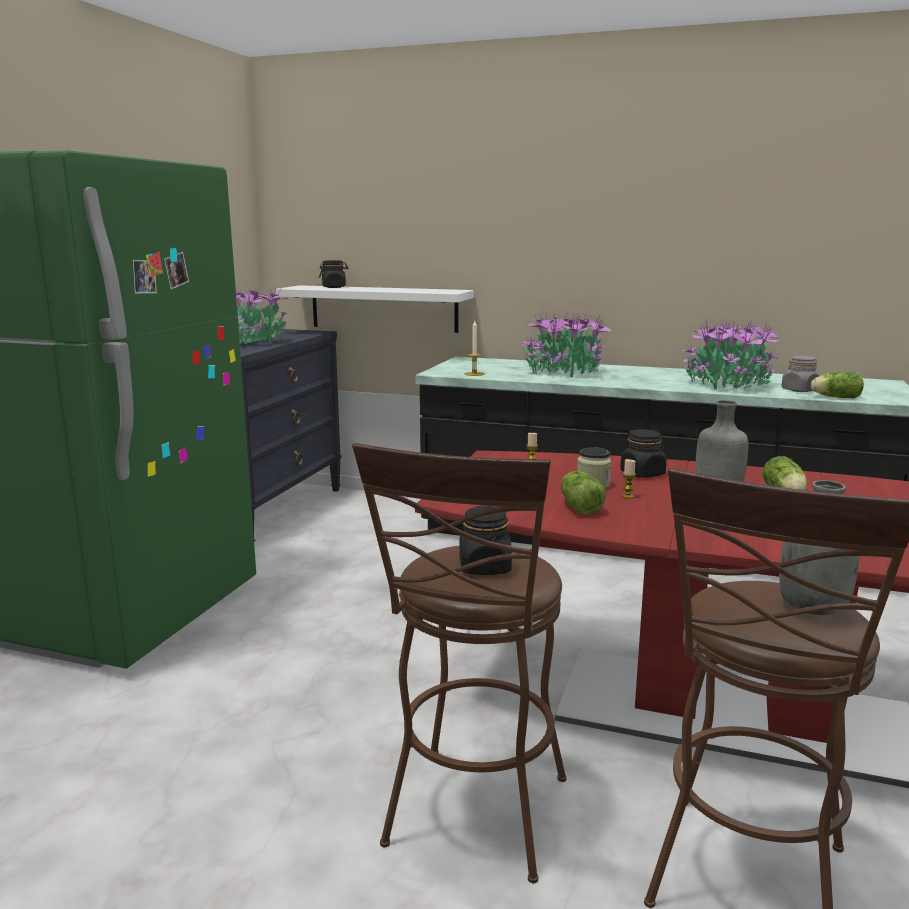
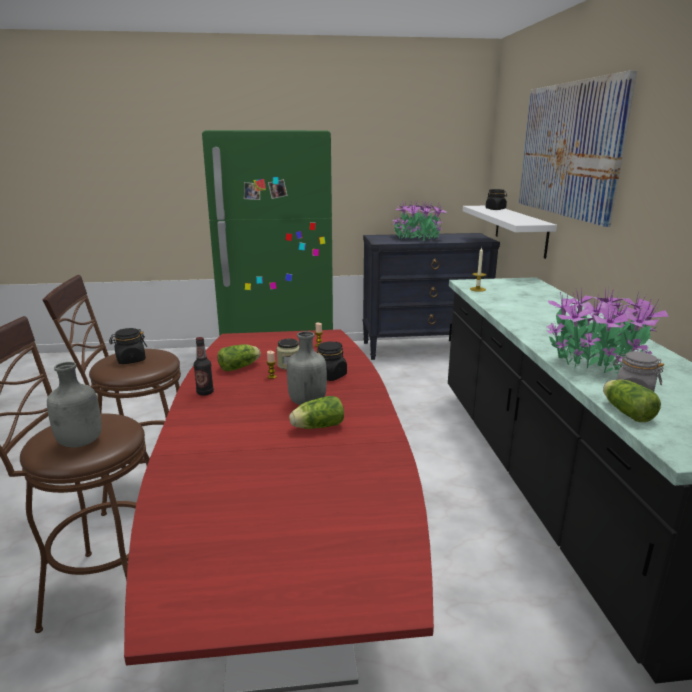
camera: 65 degrees right, 5 degrees up
(477, 204) = (568, 150): none -> picture
(564, 372) = (537, 307): potted plant -> none
(663, 531) = (205, 392): none -> bottle

